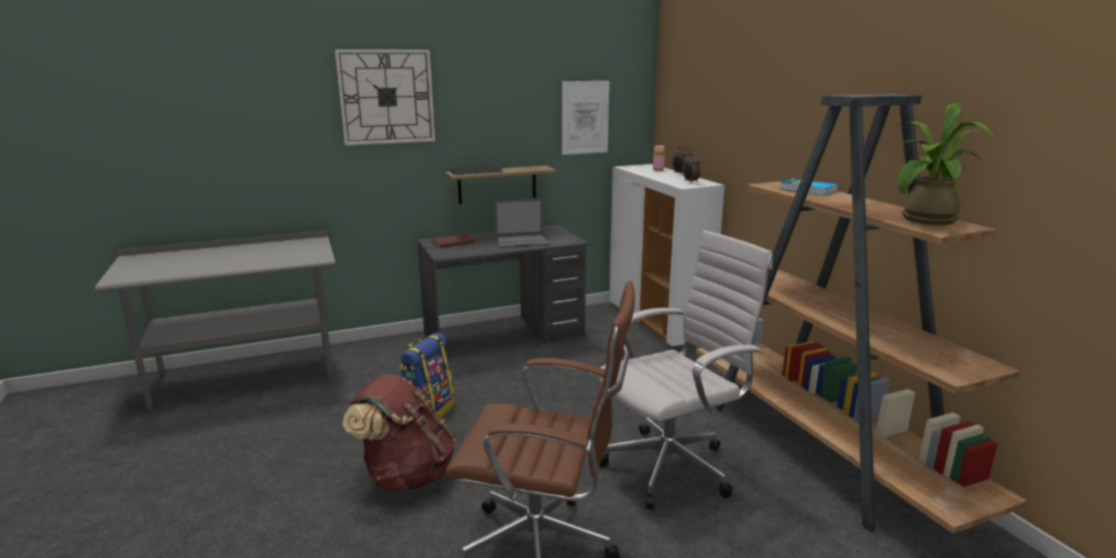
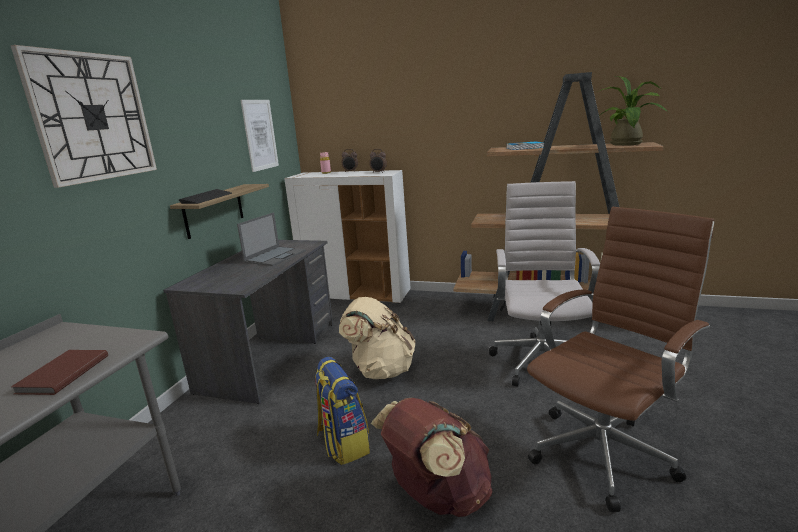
camera: 50 degrees left, 0 degrees up
(452, 242) = (214, 278): brown book -> brown book (61, 374)
(541, 387) = (380, 370): none -> beige backpack

